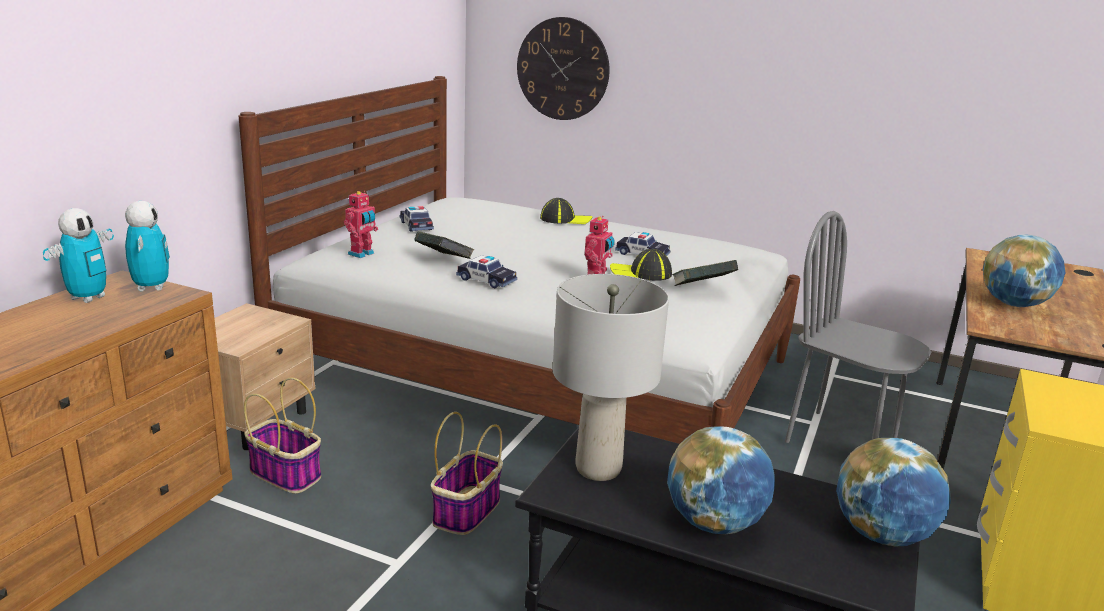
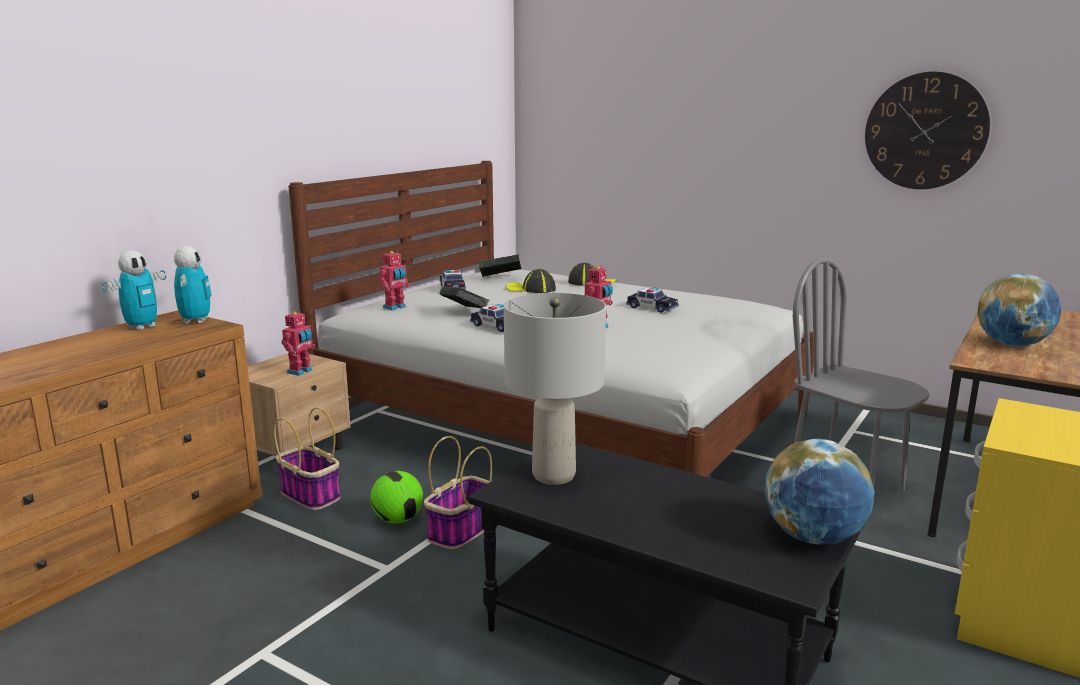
camera: 10 degrees right, 5 degrees down
(263, 333) = (301, 372): none -> toy robot
(393, 501) = (398, 520): none -> football
(562, 69) = (598, 151): wall clock -> wall clock (925, 131)
(641, 273) = (644, 321): cap -> cap (531, 289)
(702, 290) = (697, 335): book -> book (500, 278)
(714, 523) = (647, 521): globe -> none

